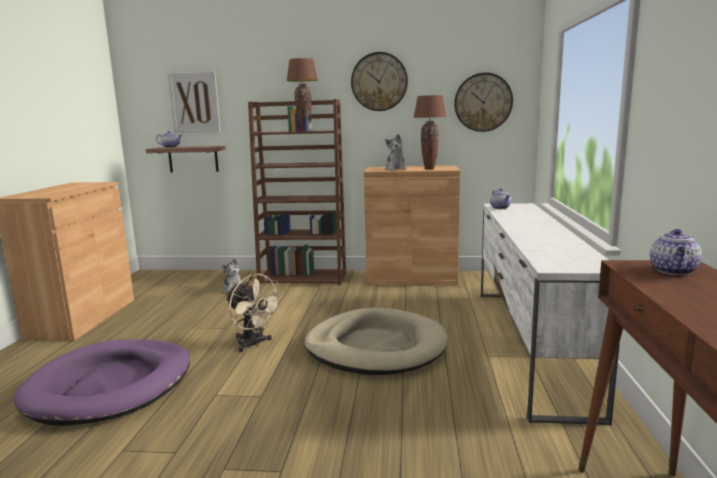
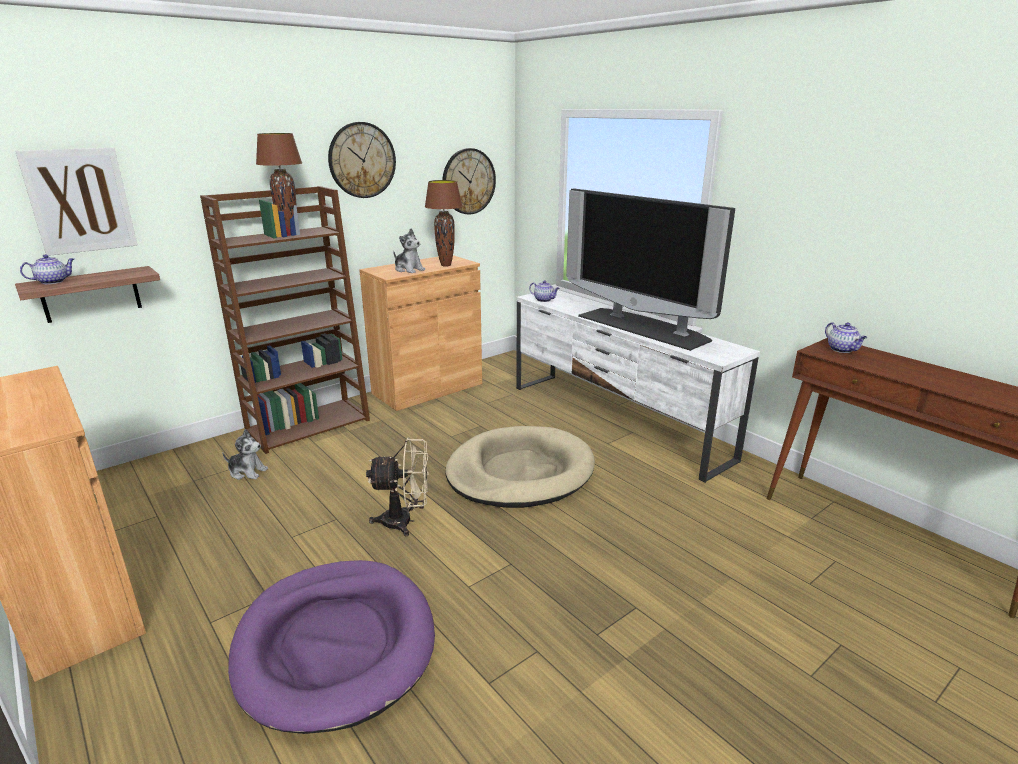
camera: 45 degrees left, 10 degrees up
(540, 235) = (643, 327): none -> television

